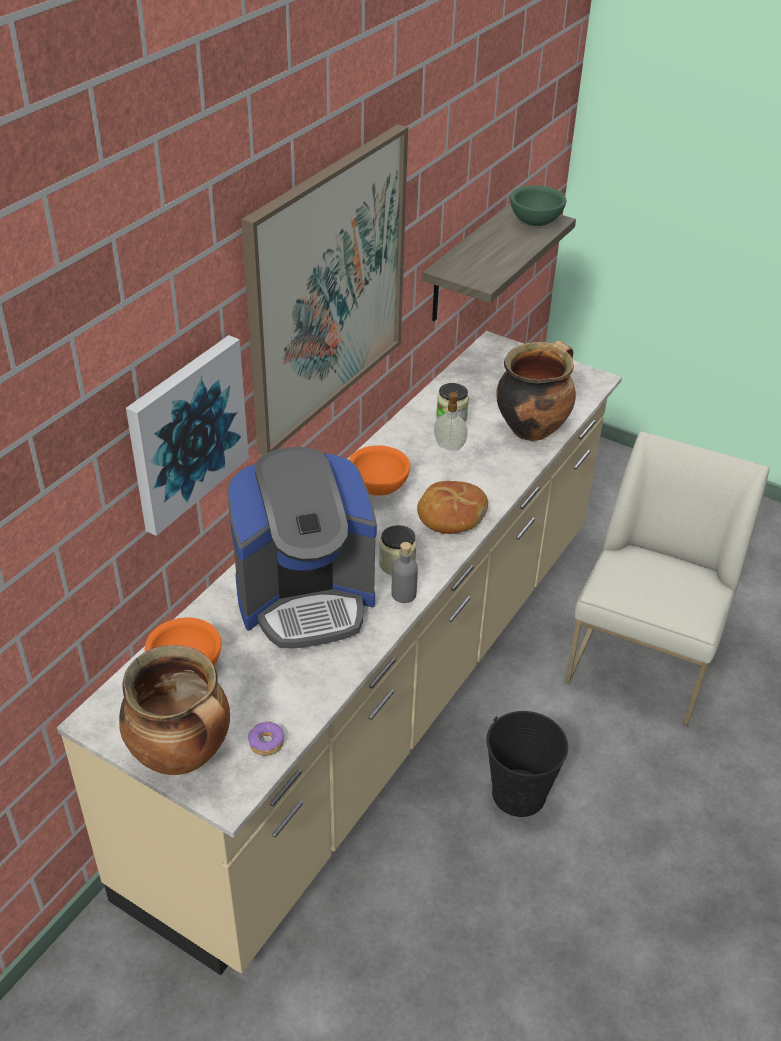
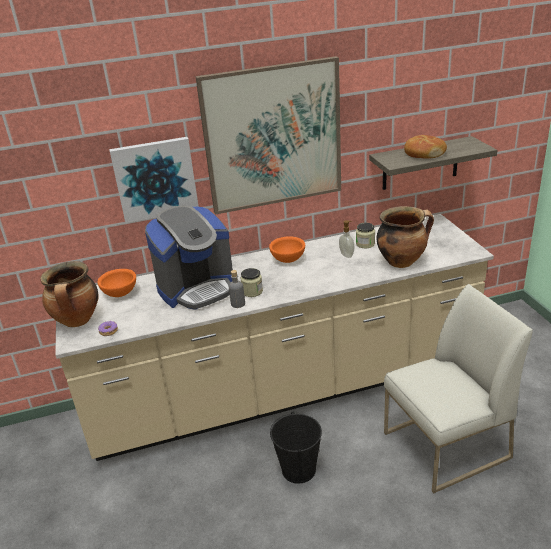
camera: 45 degrees right, 10 degrees down
(305, 598) = (197, 288): coffee machine -> coffee machine turned 60 degrees counterclockwise
(451, 515) = (305, 282): bread -> bread (424, 153)
(534, 222) = (468, 146): green bowl -> none

